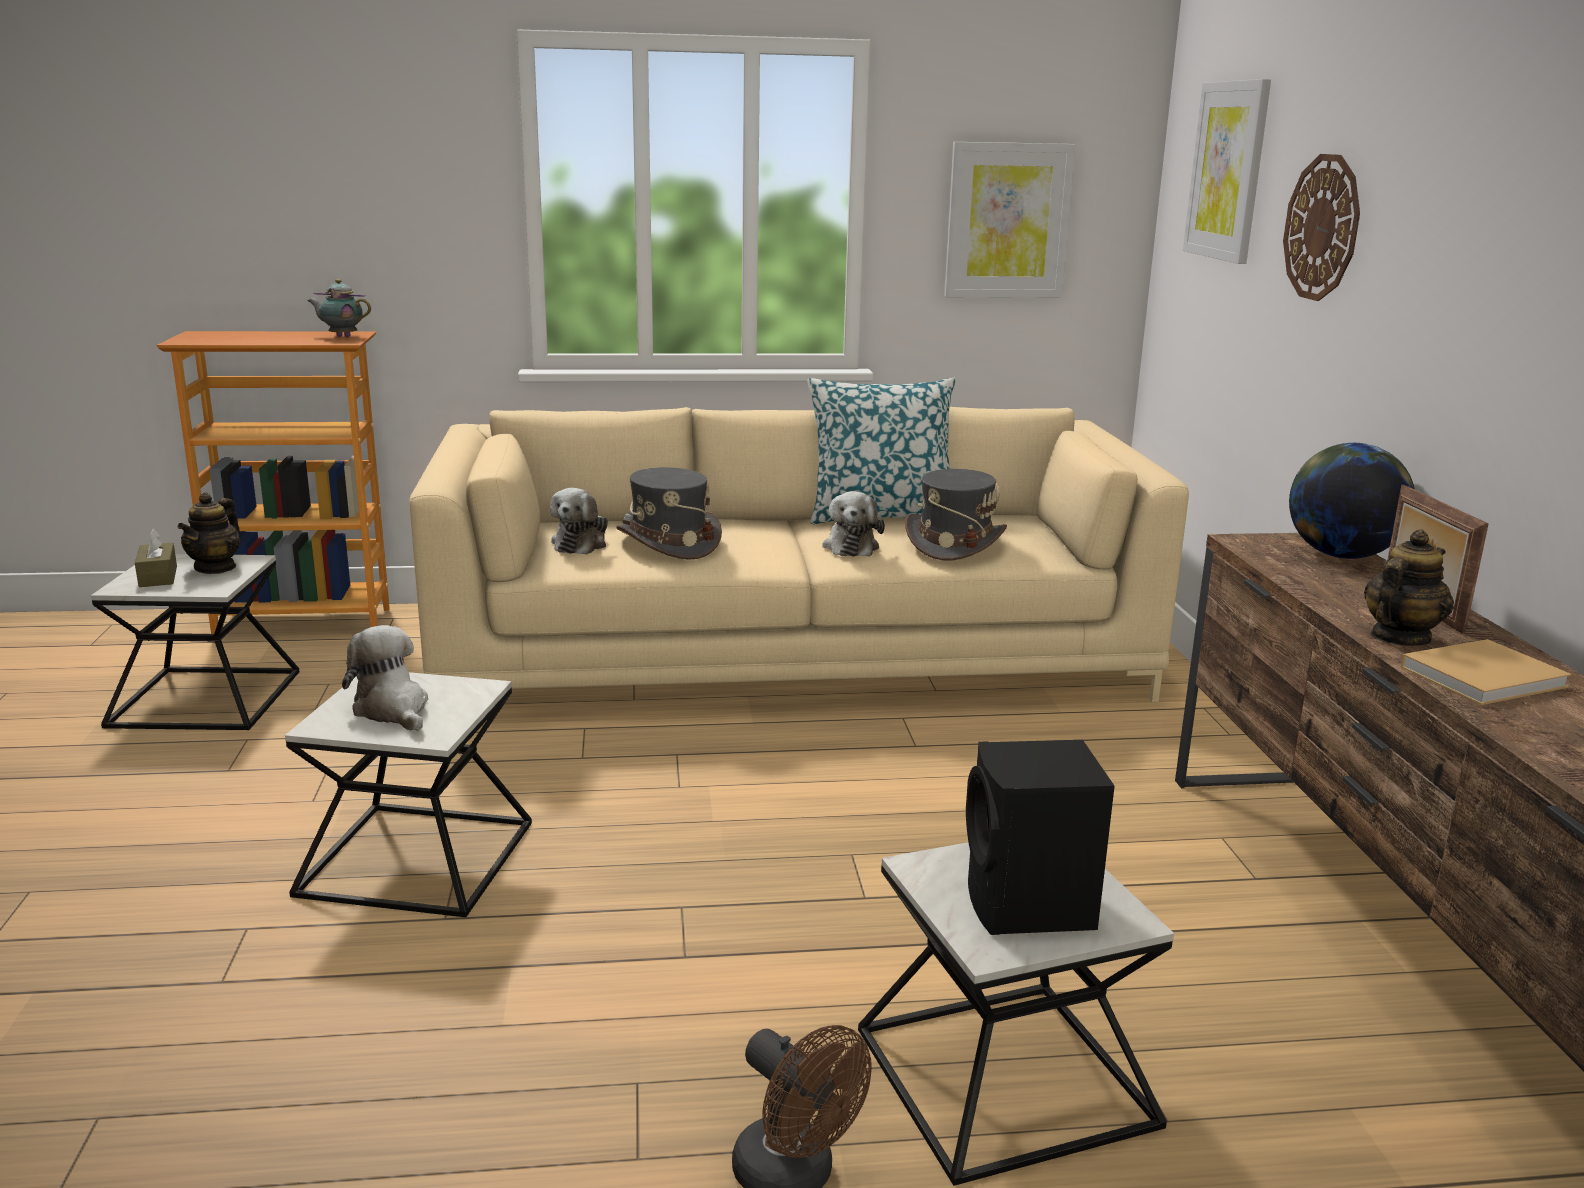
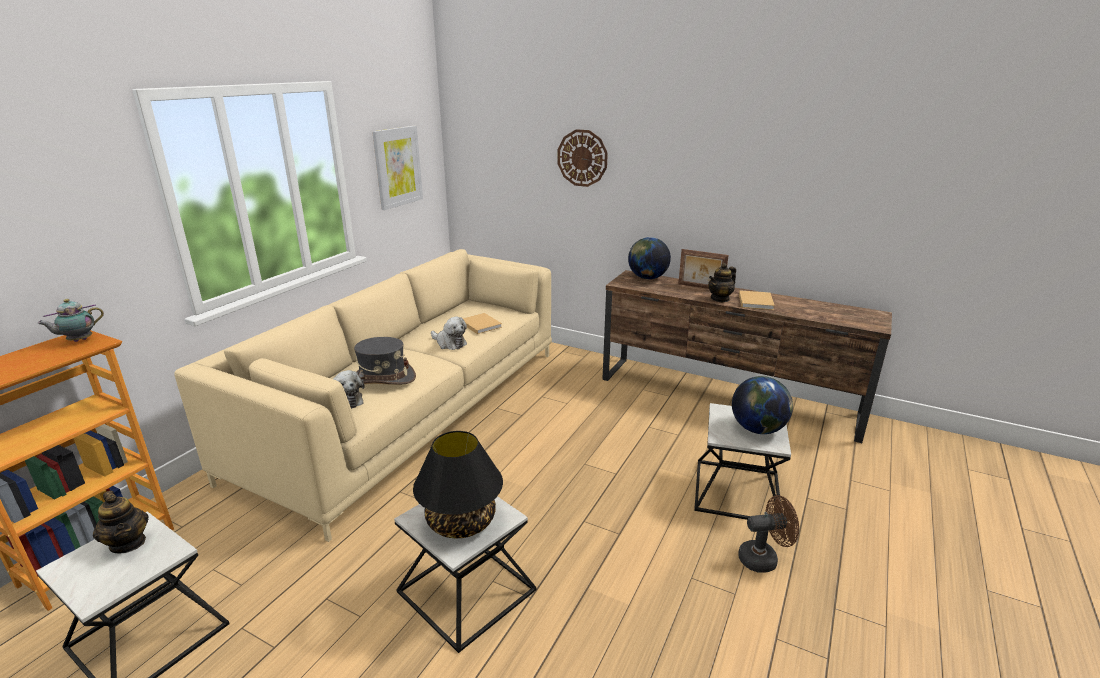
camera: 55 degrees left, 5 degrees up
(158, 576) = (99, 575): brown tissue box -> none
(393, 710) = (462, 522): plush toy -> black table lamp
(880, 516) = (423, 325): pillow -> none
(954, 543) = (480, 324): grey hat -> beige book
(1029, 908) = (758, 429): black speaker -> globe
(1227, 171) = (503, 134): picture -> none
(1399, 638) = (720, 299): teapot -> teapot turned 120 degrees counterclockwise

